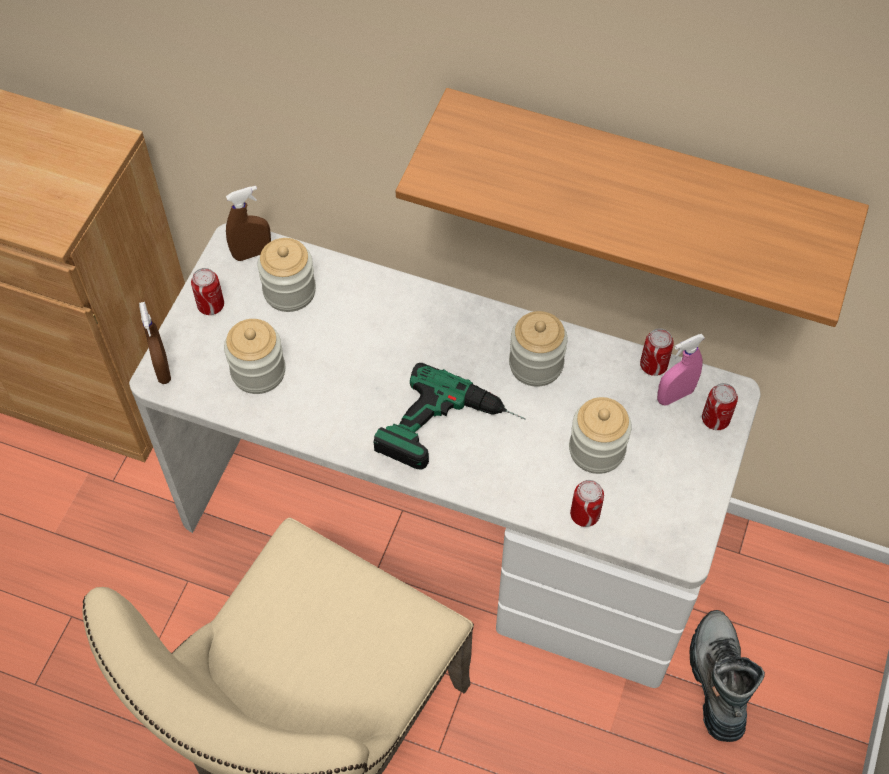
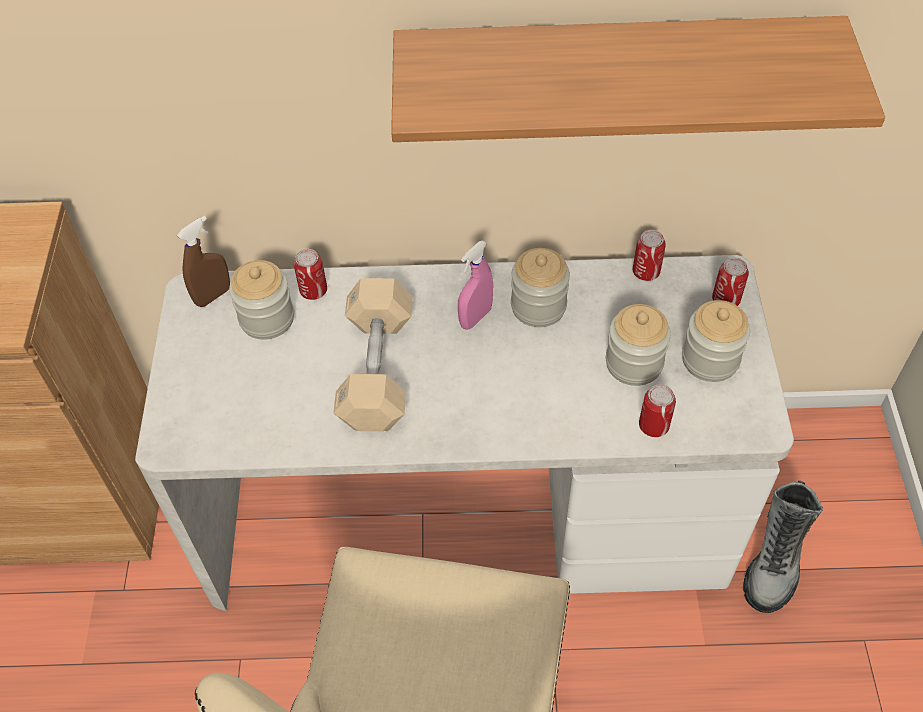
camera: 20 degrees left, 5 degrees down
(162, 369) = (166, 434): brown spray bottle -> none
(211, 305) = (191, 357): can -> can (313, 290)
(258, 371) = (269, 403): jar -> jar (710, 359)
(364, 373) = (377, 370): none -> beige dumbbell
(451, 432) = (489, 394): power drill -> none
(675, 395) = (679, 291): pink spray bottle -> pink spray bottle (475, 317)
(718, 679) = (775, 559): boot -> boot turned 135 degrees counterclockwise

